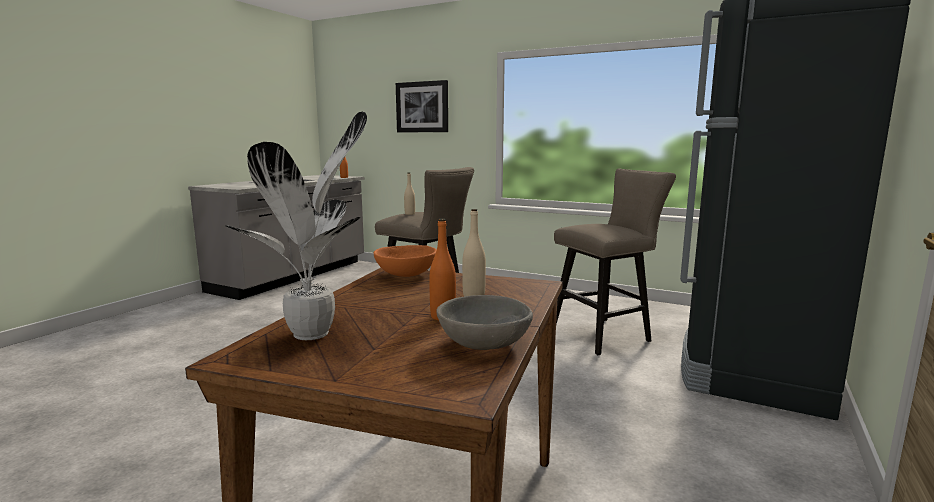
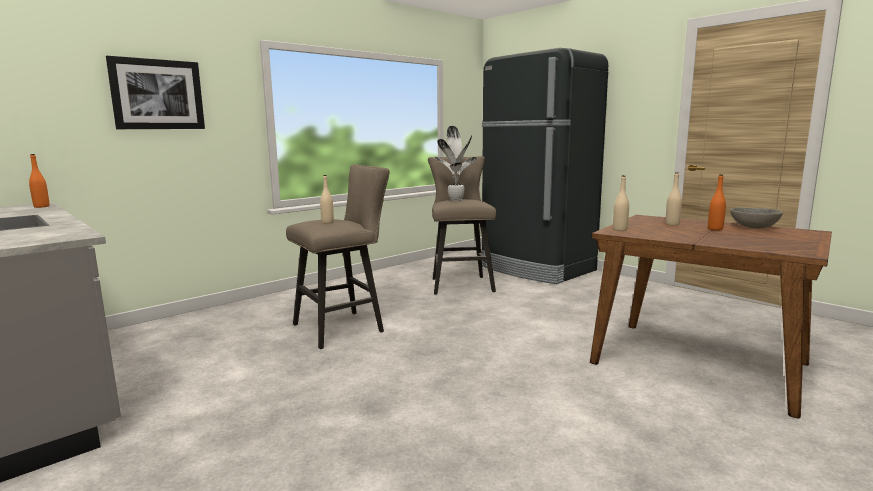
camera: 70 degrees left, 0 degrees up
(315, 333) = (757, 243): potted plant -> potted plant (456, 199)
(406, 274) = (620, 230): orange bowl -> beige bottle

